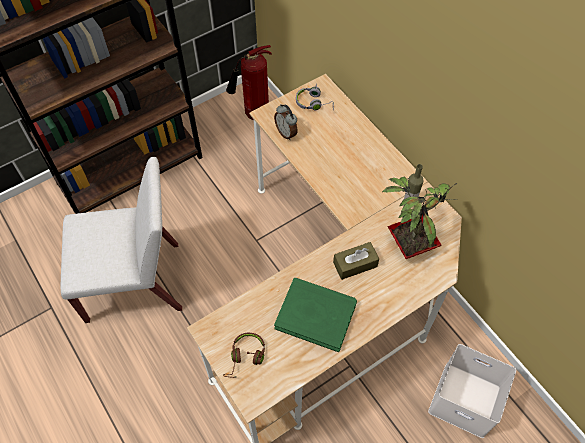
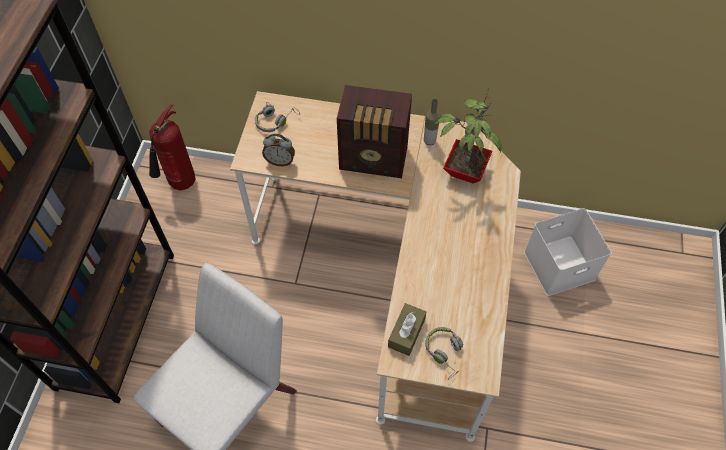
camera: 45 degrees left, 0 degrees up
(245, 357) = (445, 353): brown headphones -> grey headphones
(316, 315) = (458, 277): green book -> none
(352, 183) = (374, 159): none -> radio
(355, 264) = (443, 217): brown tissue box -> brown tissue box (406, 333)

